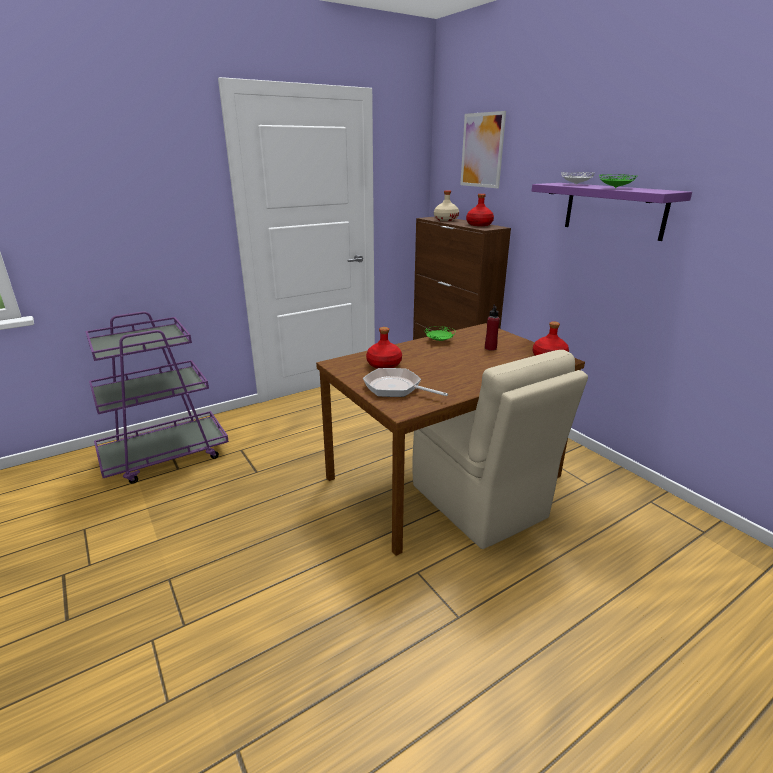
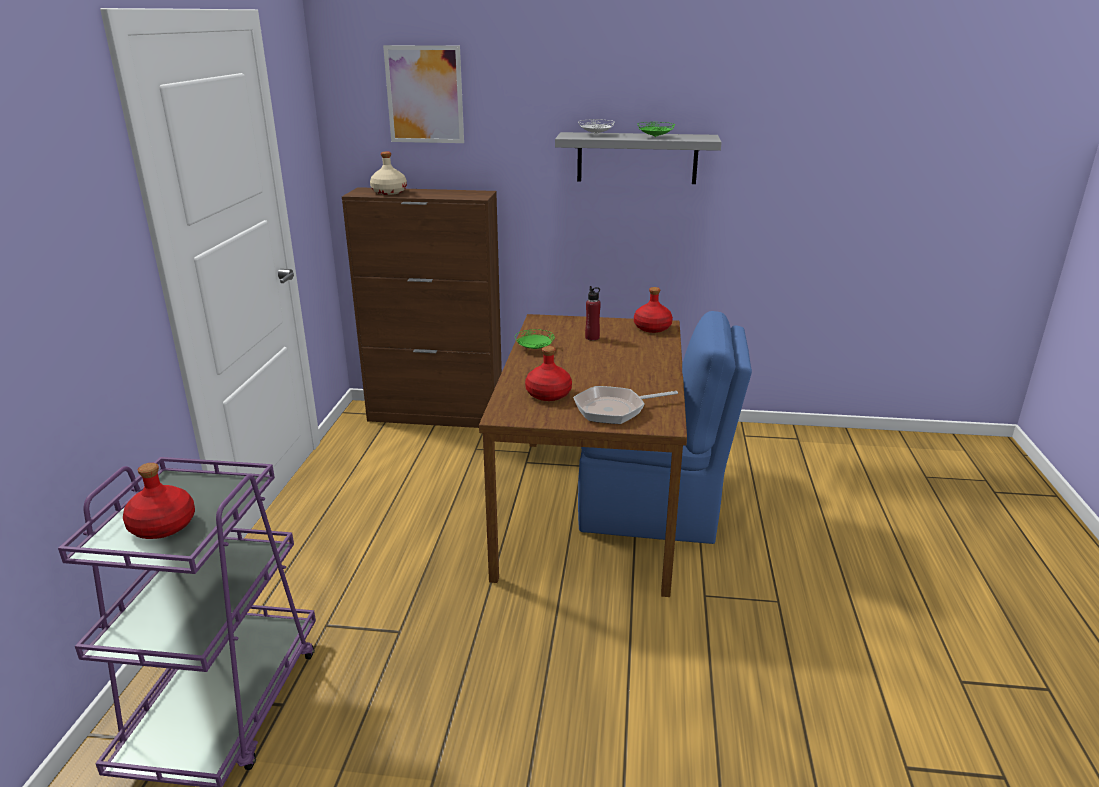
camera: 50 degrees left, 0 degrees up
(479, 225) = (454, 193): red bottle -> red bottle (163, 526)
(480, 503) = (653, 510): beige chair -> blue chair
(614, 210) = (637, 158): purple shelf -> grey shelf

